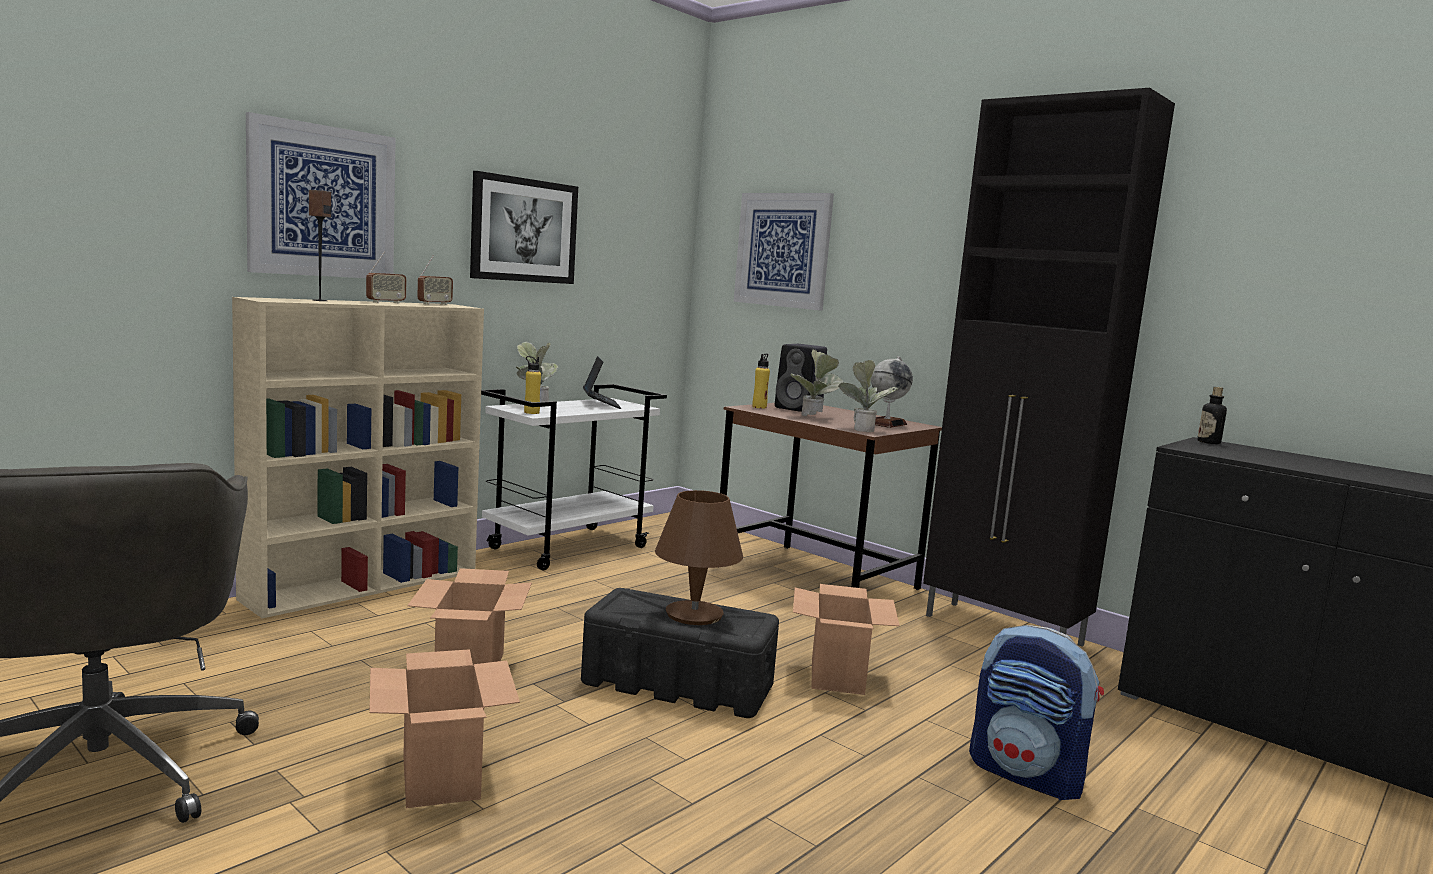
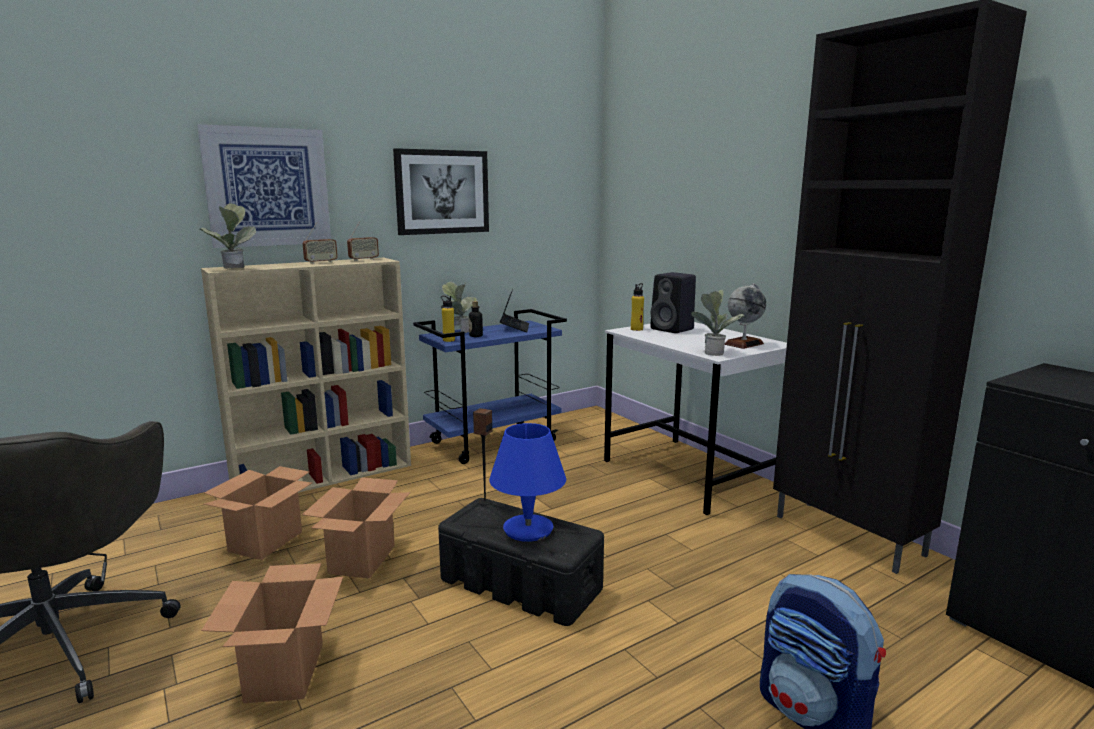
camera: 15 degrees right, 5 degrees up
(319, 300) = (265, 266): speaker -> speaker (484, 502)
(569, 547) = (494, 441): white cart -> blue cart
(693, 614) = (527, 529): brown table lamp -> blue table lamp
(783, 250) = (665, 189): picture -> none
(814, 417) = (678, 339): potted plant -> potted plant (233, 269)
(817, 578) = (690, 474): brown desk -> white desk
(836, 675) = (666, 581): cardboard box -> cardboard box (266, 541)
(1208, 442) = (1057, 371): bottle -> bottle (476, 336)

